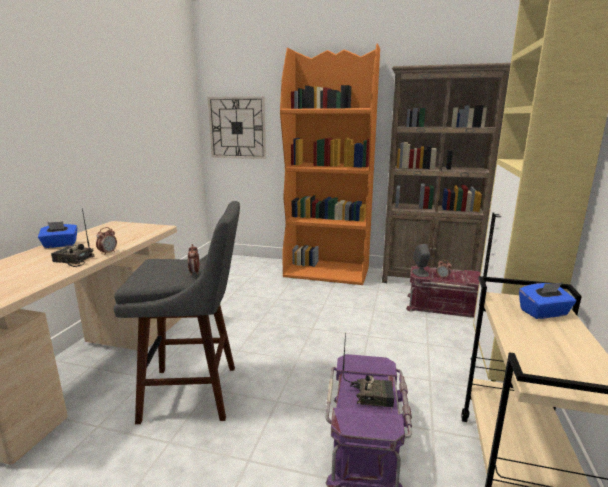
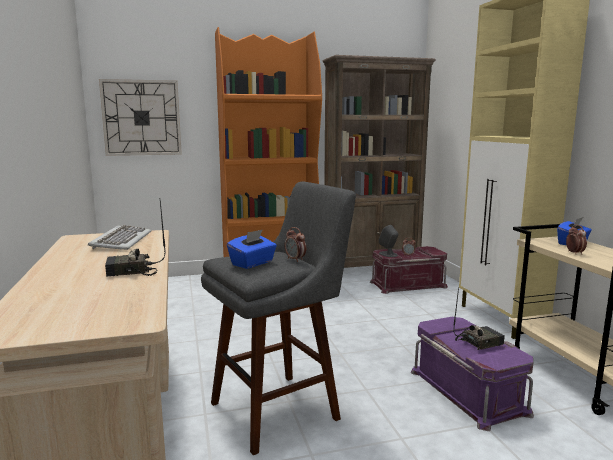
camera: 30 degrees left, 5 degrees down
(60, 245) = (62, 263): blue tissue box -> blue tissue box (252, 263)
(108, 253) = (154, 260): alarm clock -> alarm clock (574, 253)
(128, 231) = (121, 241): none -> keyboard

